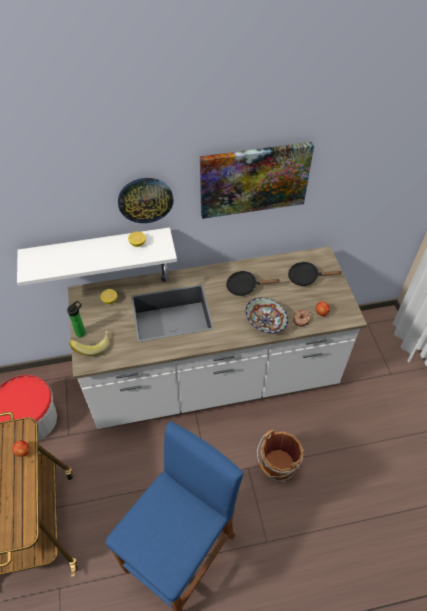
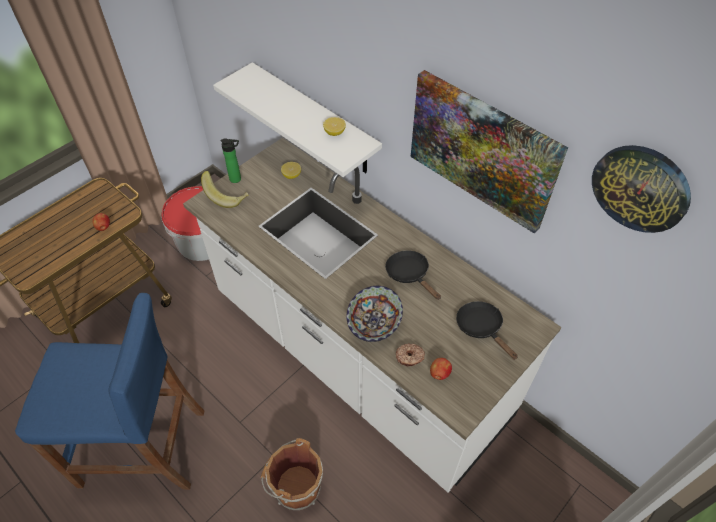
camera: 55 degrees right, 0 degrees up
(145, 199) = (362, 88): wall clock -> wall clock (640, 188)

